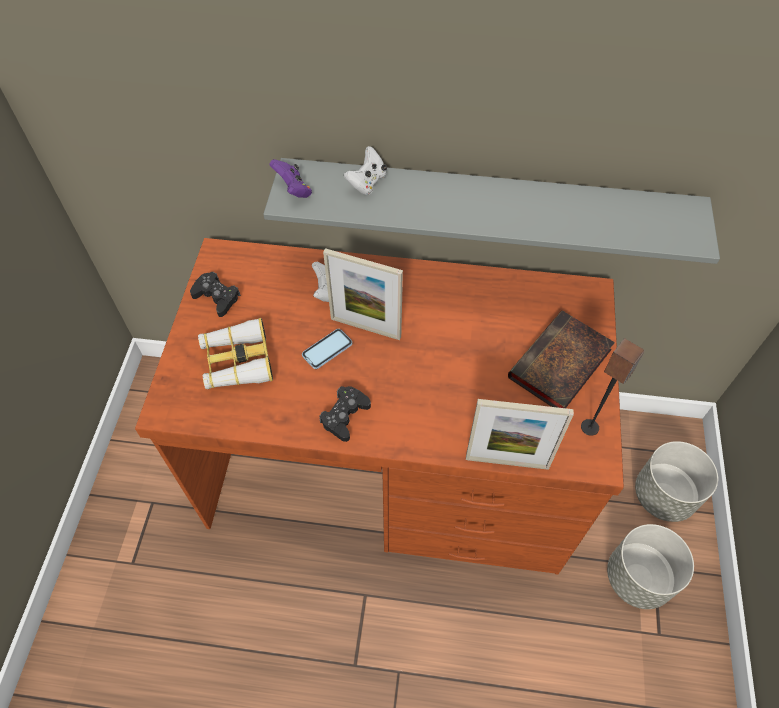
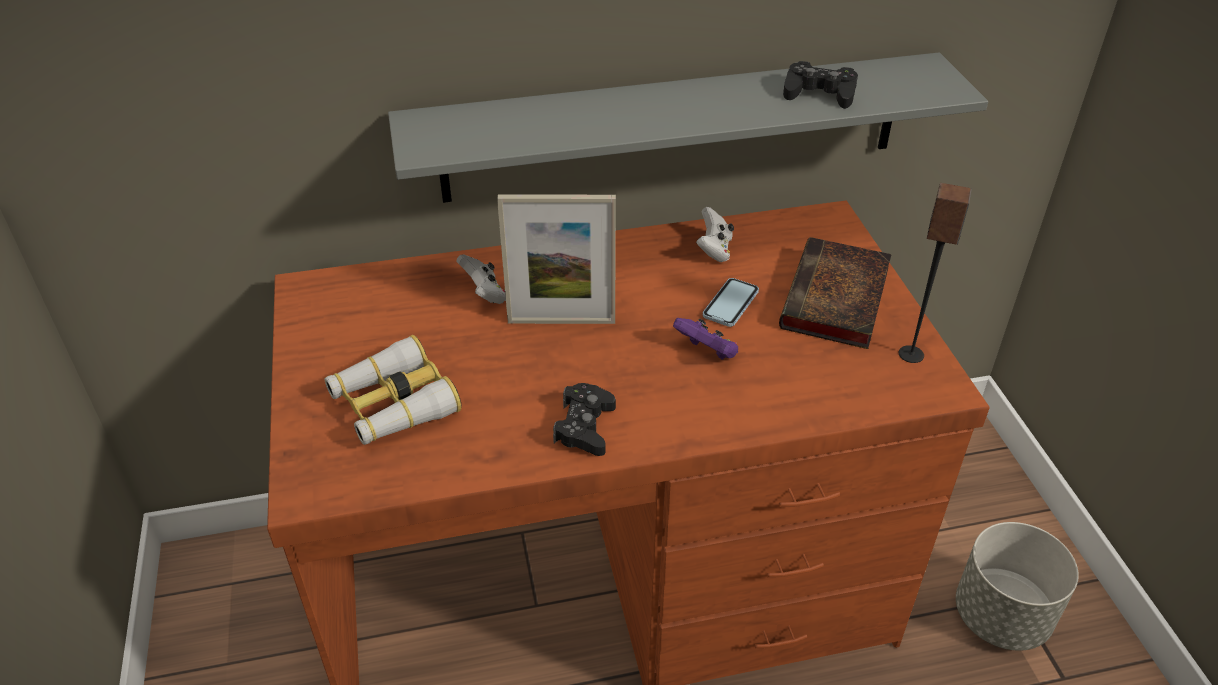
camera: 20 degrees left, 15 degrees down
(217, 297) = (327, 337): black game controller -> black game controller (819, 93)
(293, 190) = (425, 138): purple game controller -> purple game controller (707, 352)
(327, 349) = (520, 358): phone -> phone (730, 304)
(367, 182) = (521, 113): white game controller -> white game controller (714, 250)
(507, 462) = (831, 419): picture frame -> none
(664, 495) = (980, 506): grey planter -> none

